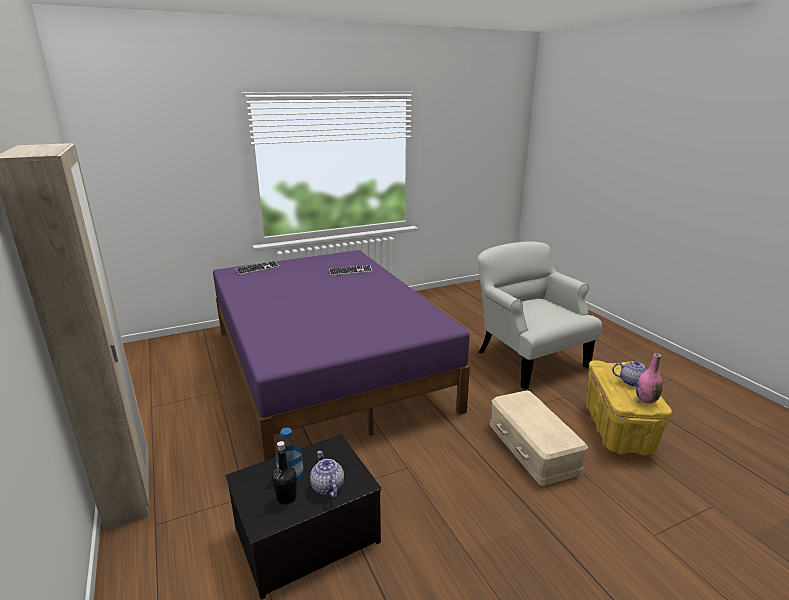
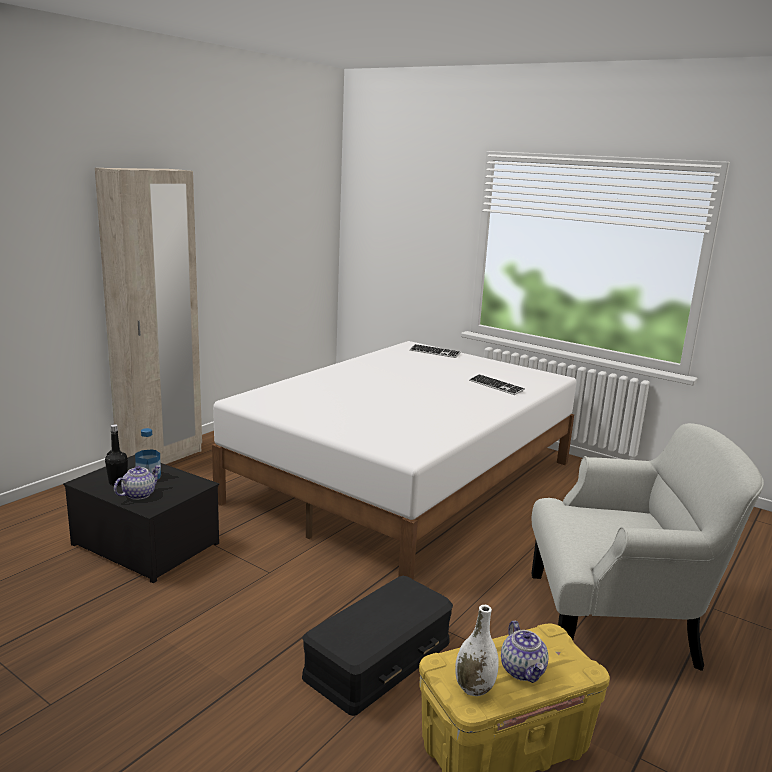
camera: 60 degrees right, 5 degrees down
(327, 367) = (406, 481): purple bed -> white bed
(528, 358) = (617, 621): white armchair -> white armchair turned 60 degrees clockwise
(533, 447) = (379, 660): beige storage box -> black storage box
(646, 400) = (474, 688): pink vase -> white vase

